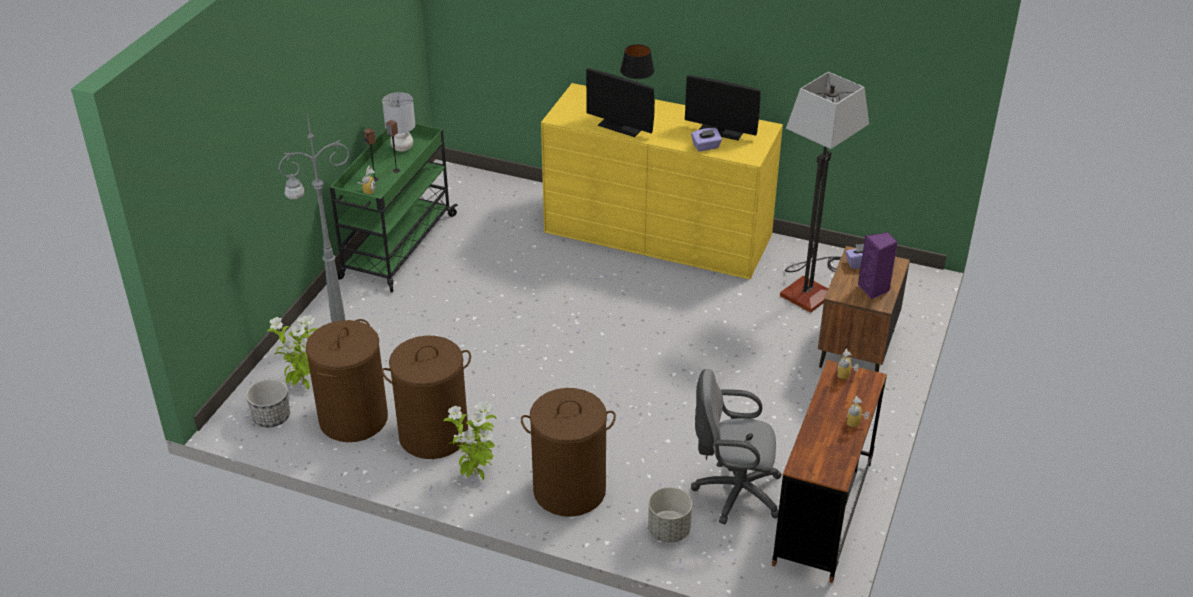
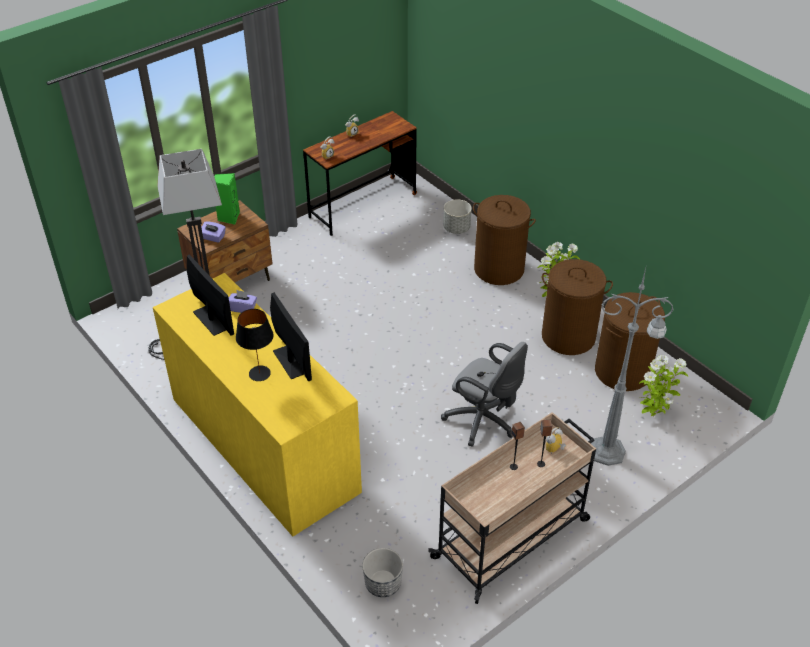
camera: 150 degrees left, 5 degrees up
(271, 417) = (686, 398): planter -> planter (383, 583)
(397, 247) = (512, 538): green cart -> beige cart
(402, 148) = (491, 498): grey table lamp -> none
(733, 492) = (402, 233): grey office chair -> grey office chair (484, 421)
(874, 289) = (228, 217): purple speaker -> green speaker

